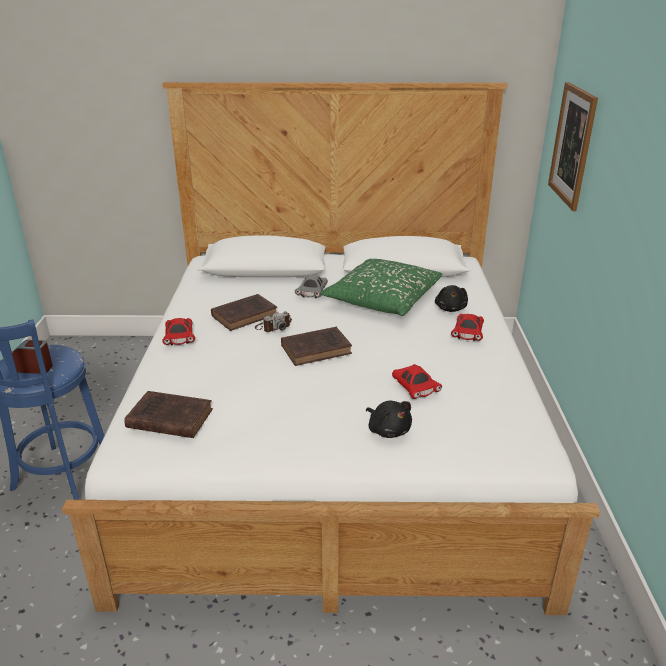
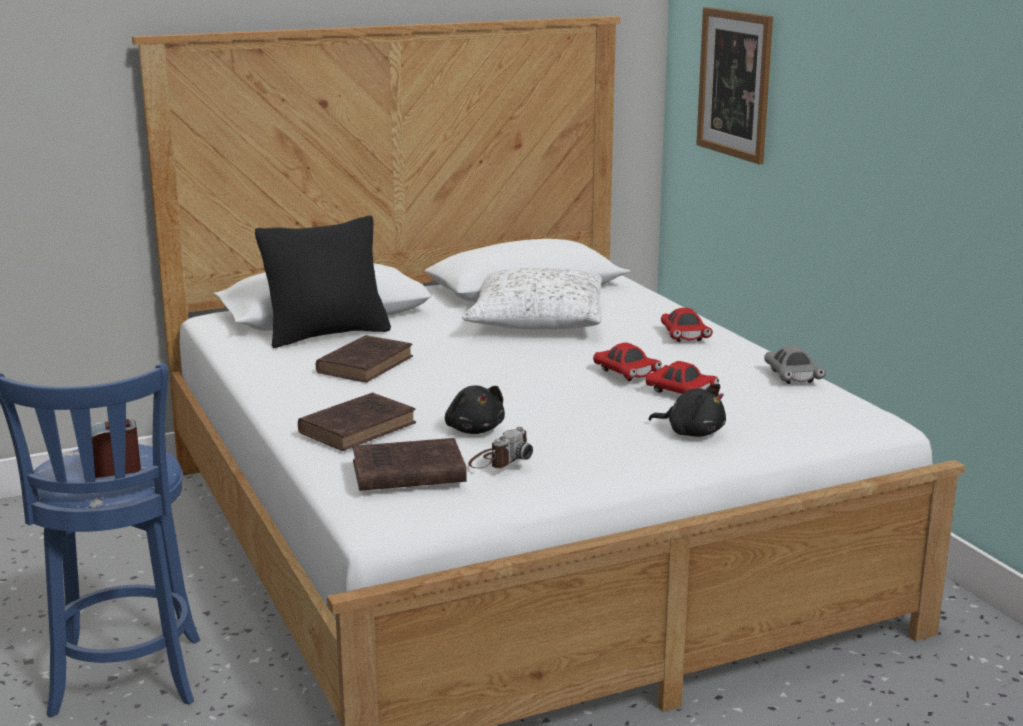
camera: 25 degrees left, 10 degrees down
(179, 338) = (300, 402): red toy car -> red toy car (625, 374)
(249, 285) = (327, 335): none -> black pillow
(273, 327) = (424, 368): camera -> camera (499, 460)
(312, 293) = (431, 329): grey toy car -> grey toy car (792, 377)
(318, 349) = (517, 378): brown book -> brown book (360, 427)
(382, 298) = (535, 320): green pillow -> white pillow
(450, 308) = (635, 317): black plush toy -> black plush toy (474, 429)

